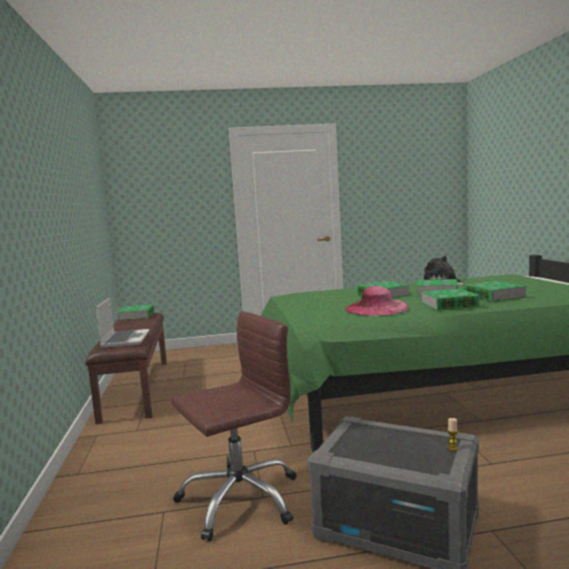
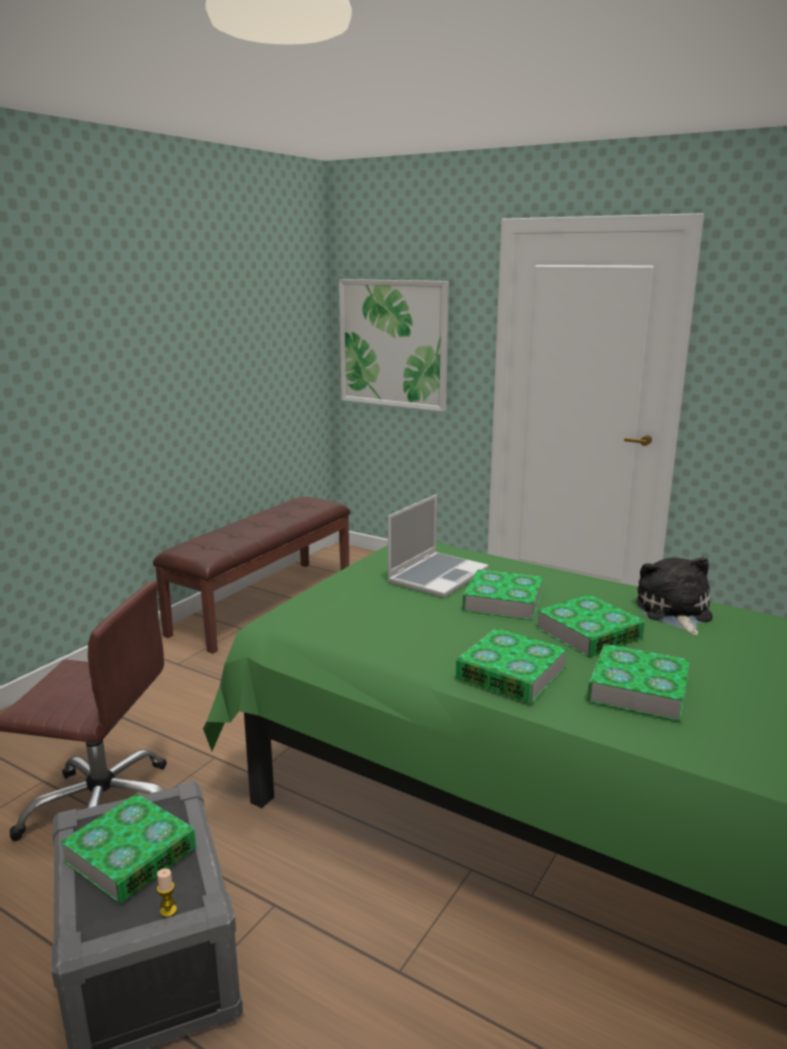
camera: 40 degrees right, 10 degrees up
(125, 339) = (217, 543): laptop -> laptop (437, 576)
(136, 315) = (309, 502): book -> book (130, 855)
(161, 207) = (393, 344): none -> picture
(376, 308) = (406, 631): pink hat -> none

